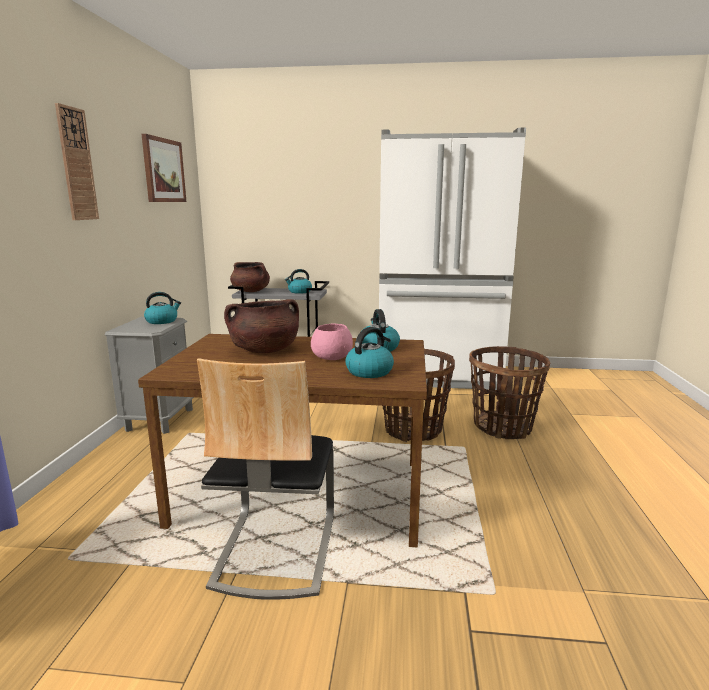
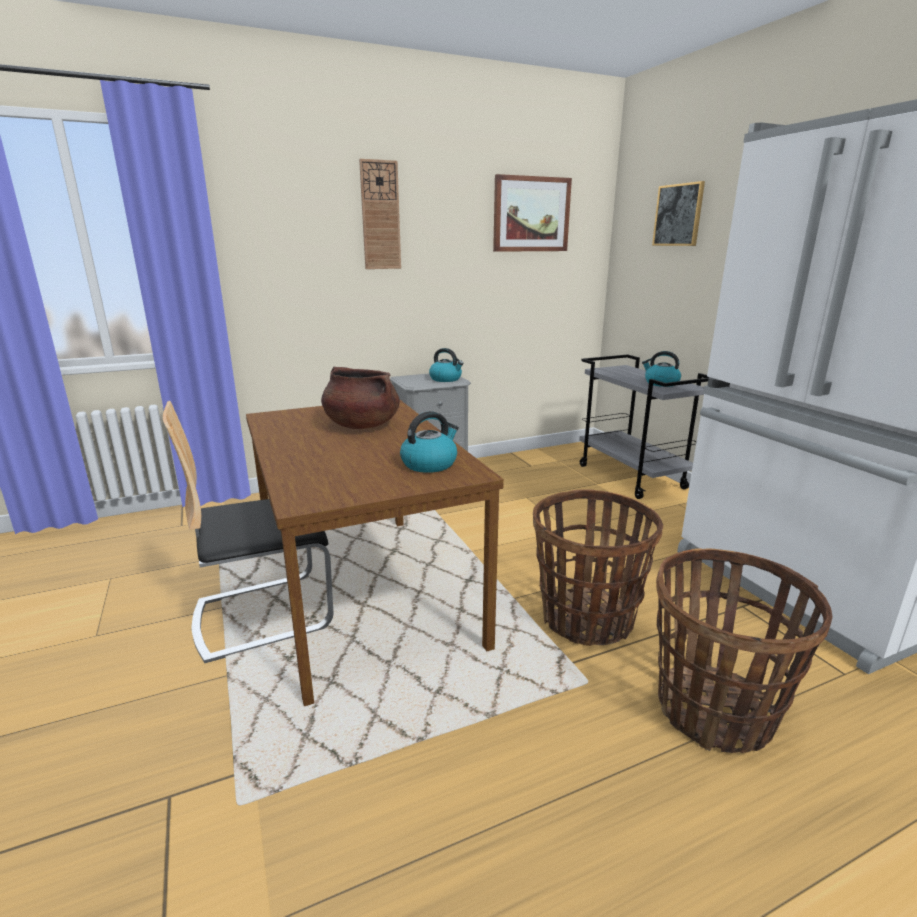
camera: 60 degrees right, 5 degrees up
(251, 291) = (613, 370): brown cooking pot -> none
(270, 176) = (678, 215): none -> picture
(332, 357) = (367, 453): pink bowl -> none
(370, 371) = (328, 478): kettle -> none

